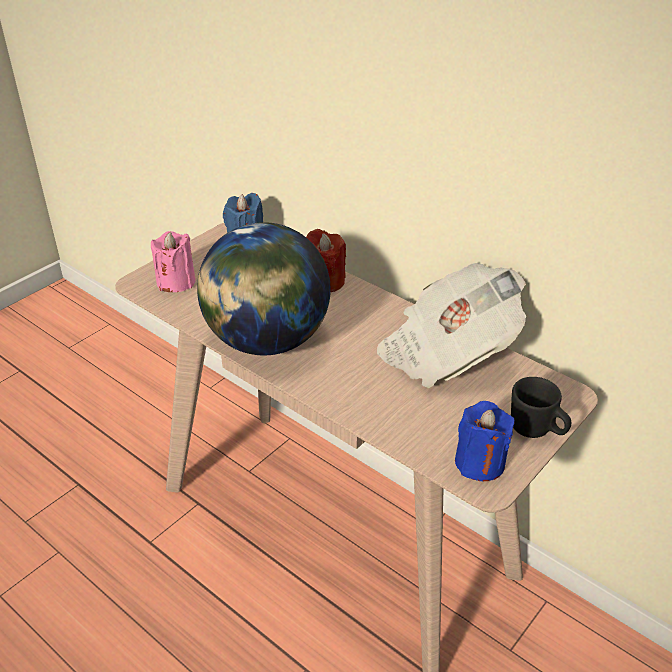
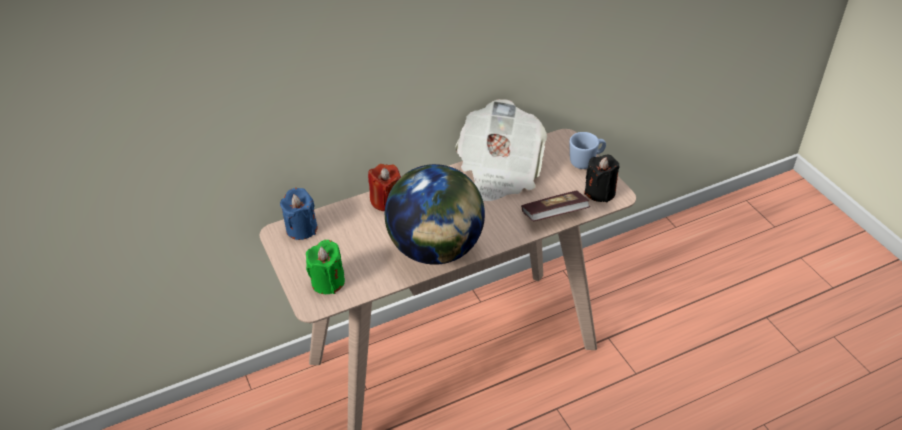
camera: 65 degrees left, 5 degrees up
(176, 282) = (328, 282): pink candle -> green candle
(394, 426) = (554, 215): none -> book
(480, 463) = (600, 192): blue candle -> black candle
(537, 431) = (586, 161): black mug -> blue mug

